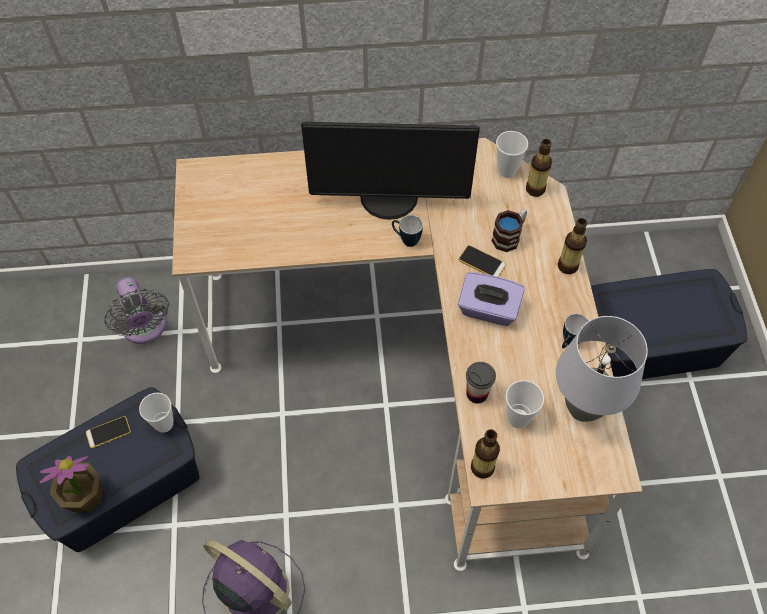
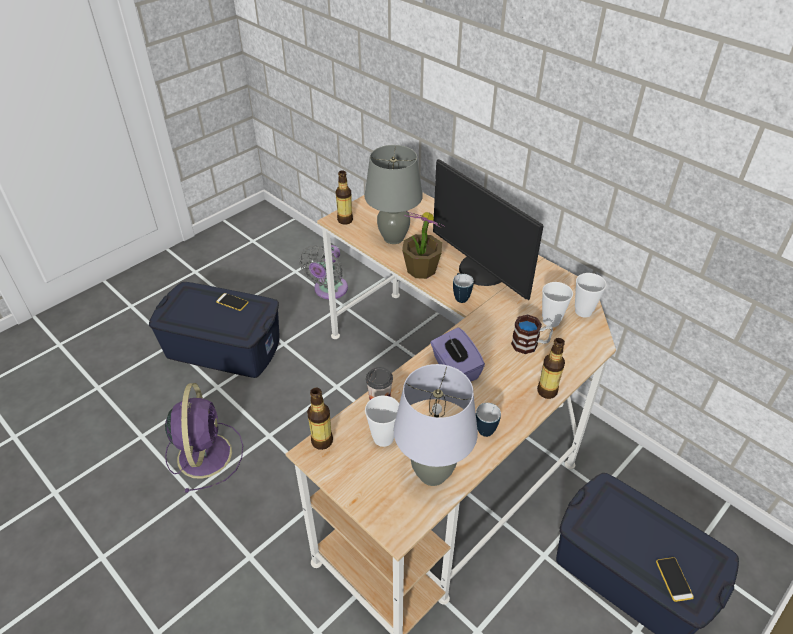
camera: 50 degrees right, 15 degrees down
(85, 497) = (184, 319): potted plant -> potted plant (421, 269)
(164, 424) = (258, 320): cup -> cup (551, 321)
(272, 230) = (394, 238): none -> grey table lamp
(482, 262) = (490, 343): phone -> phone (674, 579)
(535, 189) = (588, 335): bottle -> bottle (345, 220)

